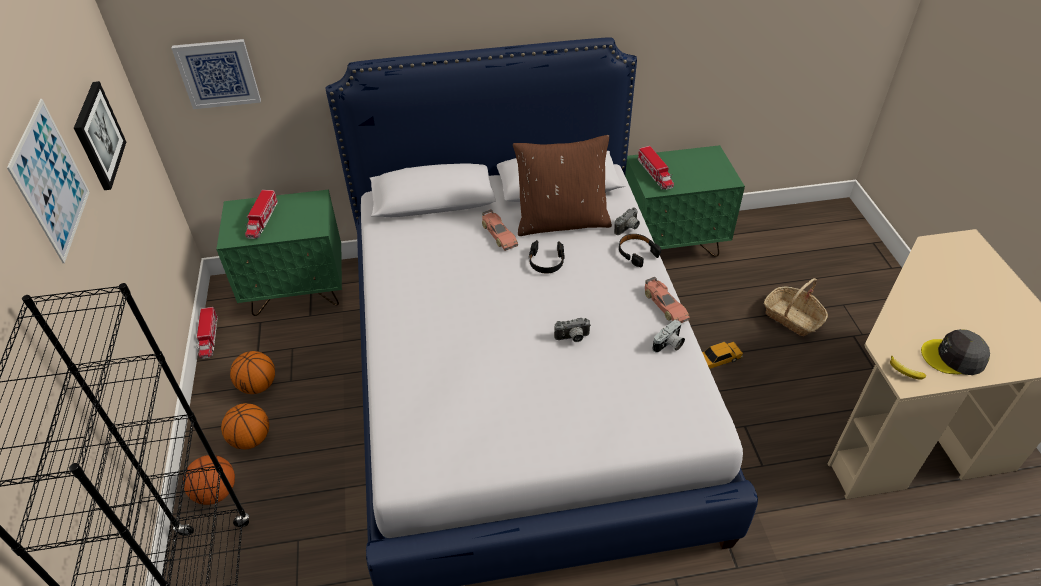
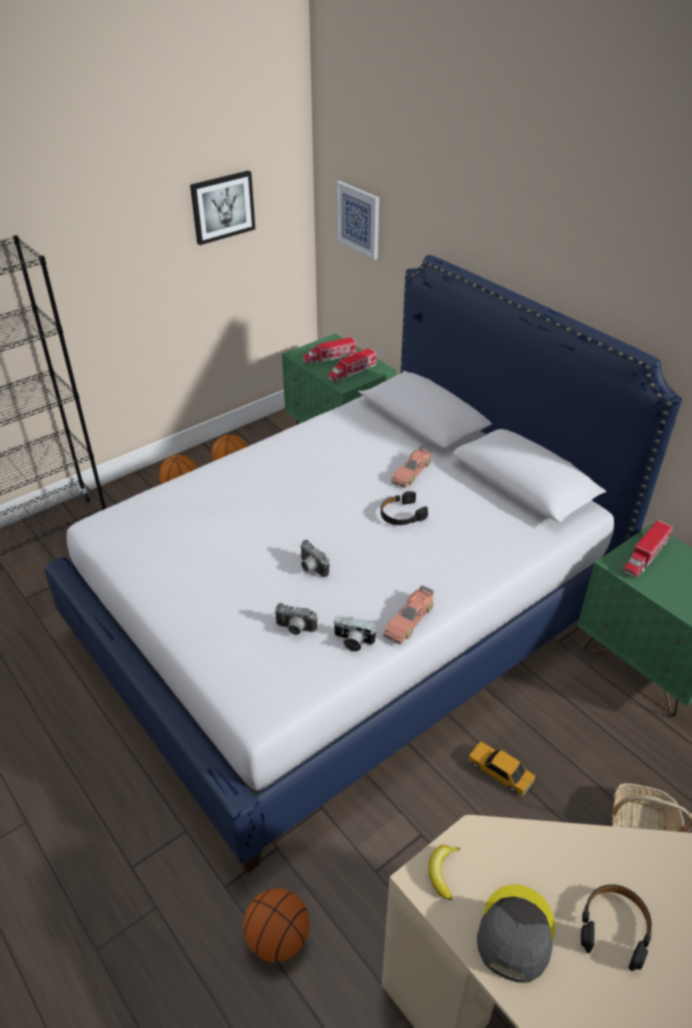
camera: 60 degrees right, 5 degrees down
(51, 181) = (128, 199): picture -> none
(209, 337) = (259, 424): toy truck -> toy truck (352, 372)
(216, 492) = (127, 496): basketball -> basketball (277, 938)
(562, 221) = (470, 504): brown pillow -> none
(628, 229) = (504, 554): camera -> camera (295, 629)
(636, 253) = (472, 572): black headphones -> black headphones (614, 928)
(953, 357) = (515, 933): grey cap -> grey cap turned 45 degrees clockwise

